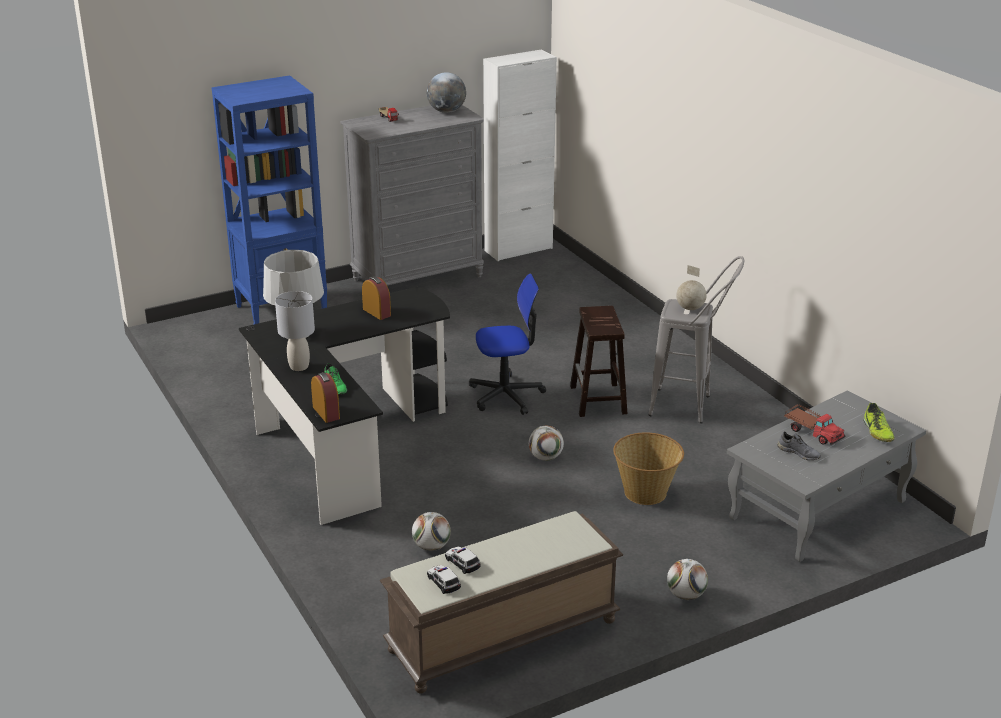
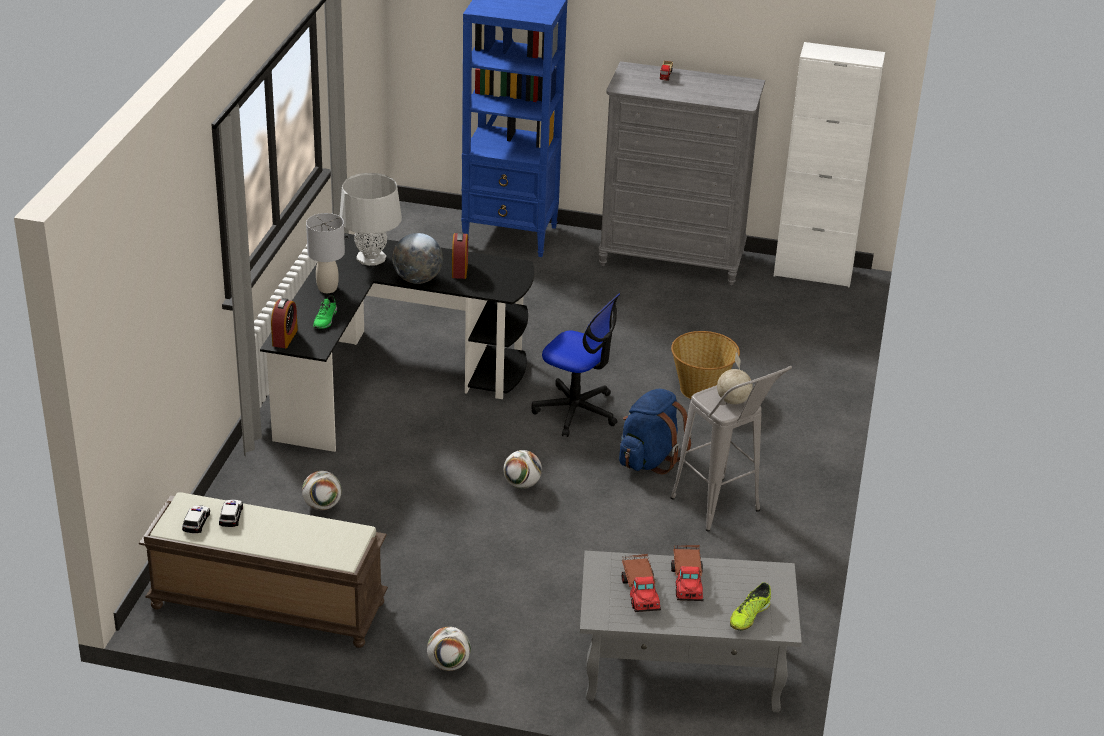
camera: 40 degrees right, 5 degrees up
(446, 111) = (733, 88): globe -> globe (417, 279)
(598, 400) = (649, 459): brown stool -> blue backpack
(646, 492) = (556, 562): basket -> basket (701, 389)
(799, 453) = (640, 591): grey shoe -> toy truck

